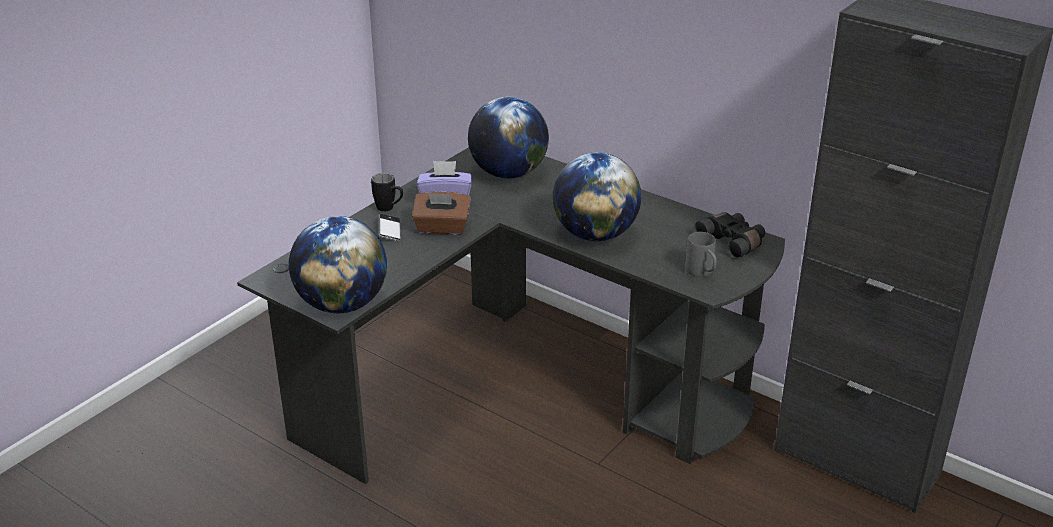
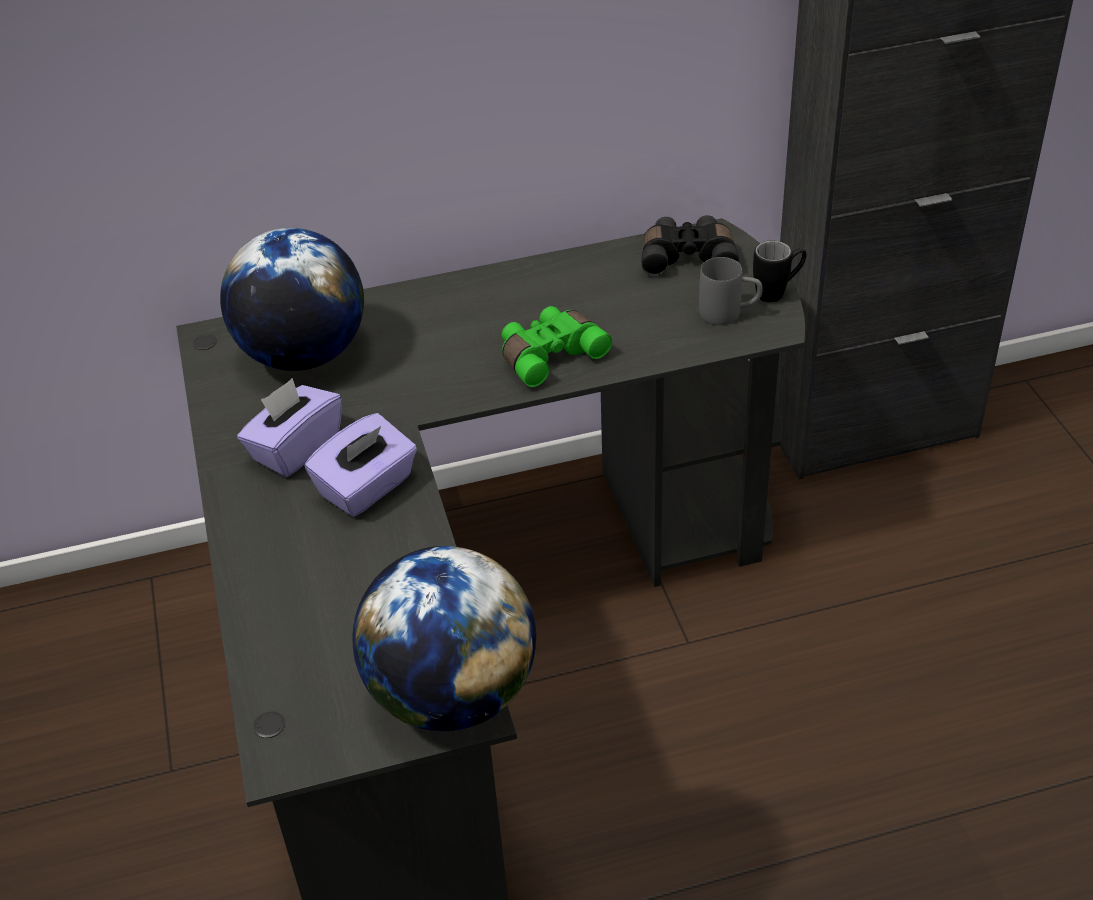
camera: 50 degrees left, 10 degrees up
(389, 209) = (247, 518): black mug -> black mug (778, 292)
(390, 231) = (309, 546): phone -> none
(442, 228) = (367, 488): brown tissue box -> purple tissue box
(595, 234) = (549, 355): globe -> green binoculars

